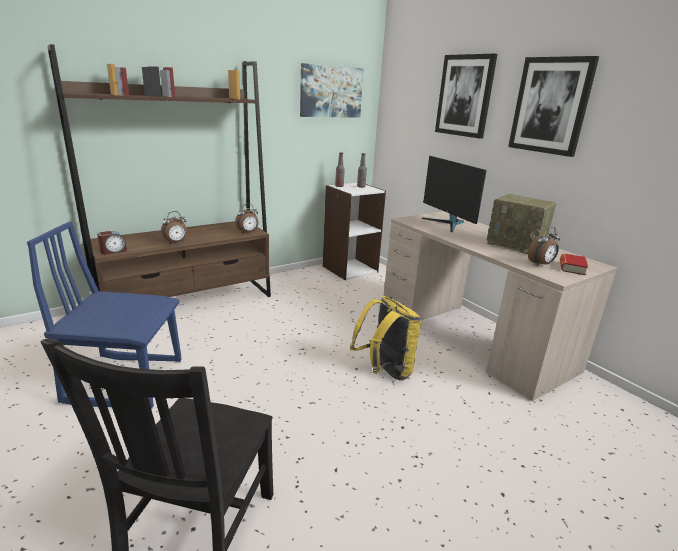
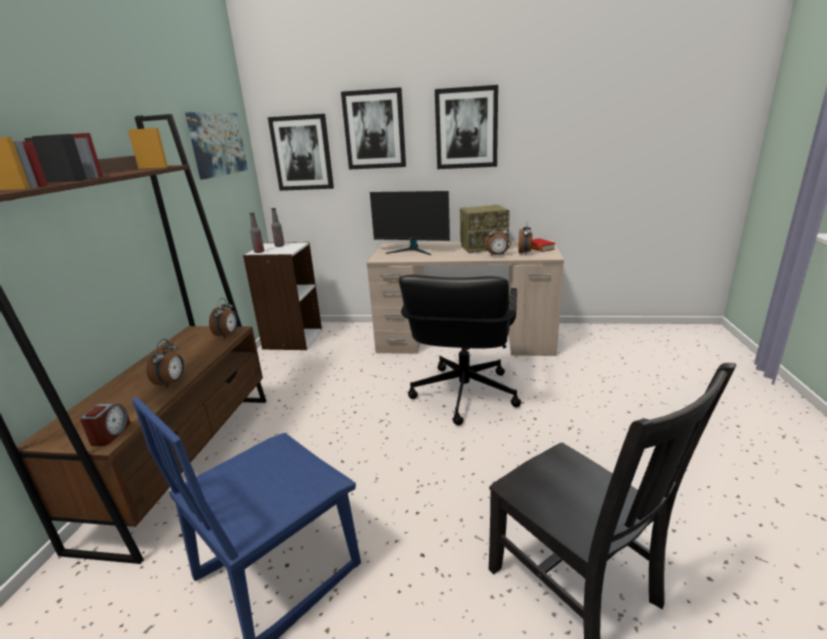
camera: 45 degrees left, 0 degrees up
(385, 371) = (463, 394): yellow backpack -> black office chair
(407, 110) = (302, 153): none -> picture
(506, 255) = (497, 255): none -> alarm clock

